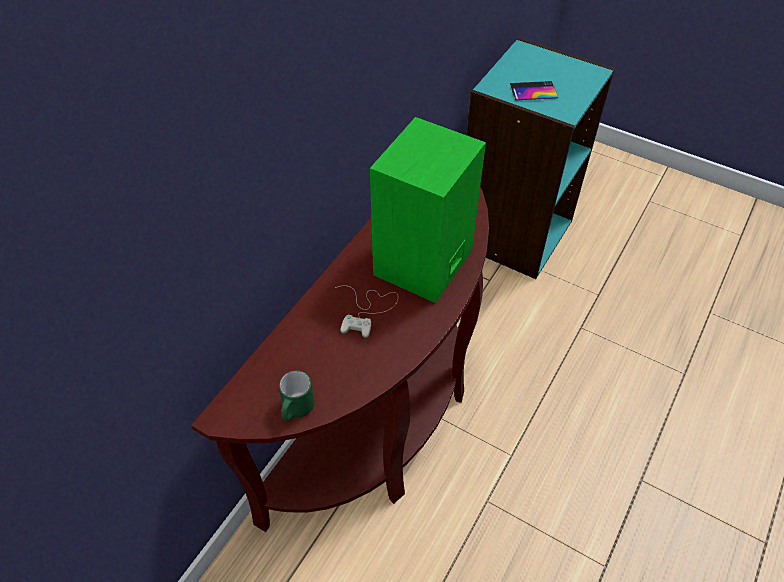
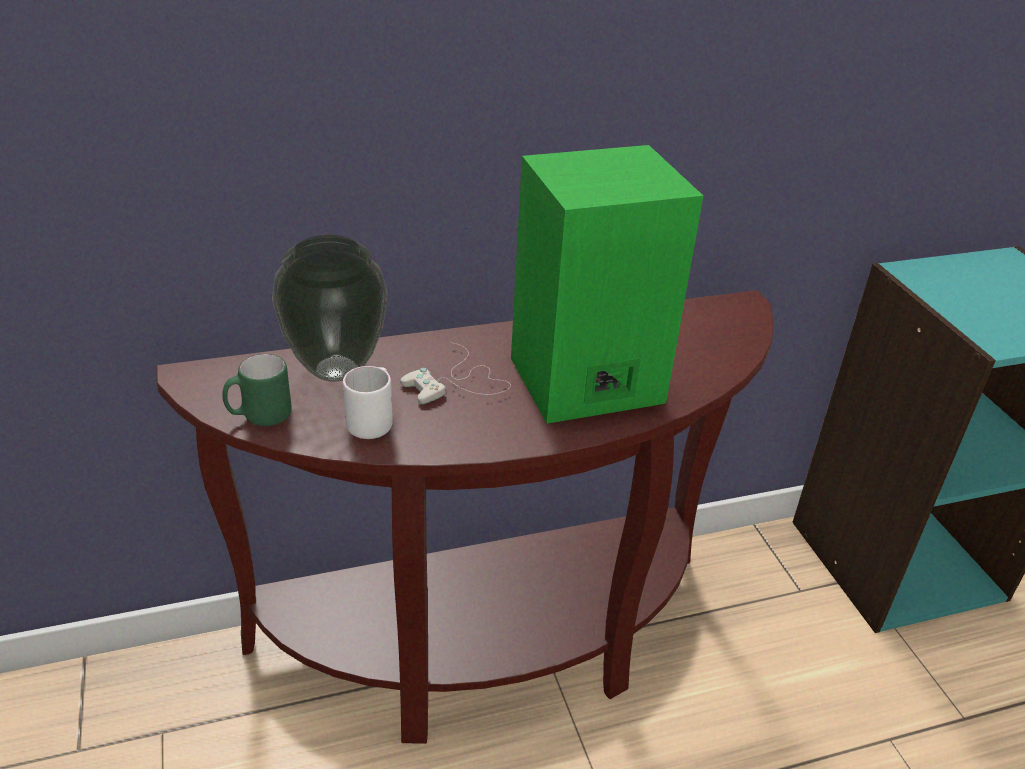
camera: 40 degrees right, 15 degrees down
(294, 350) = (334, 369): none -> vase
(356, 366) = (373, 421): none -> white mug
(533, 91) = (972, 300): phone -> none

